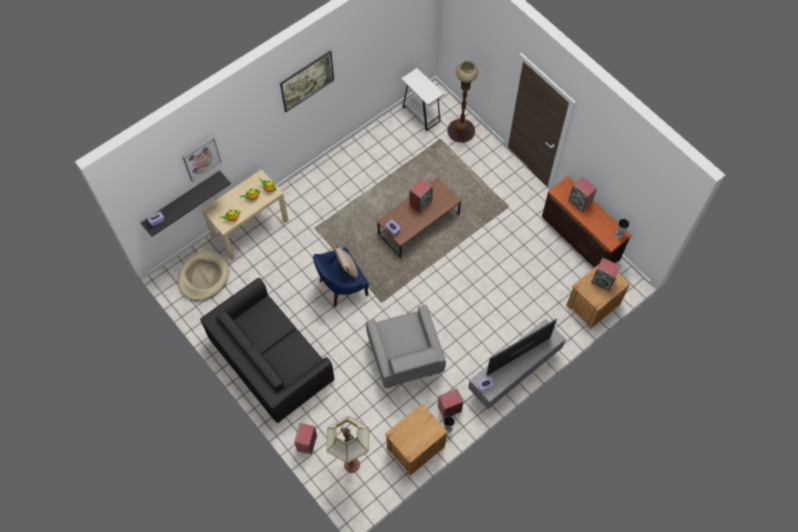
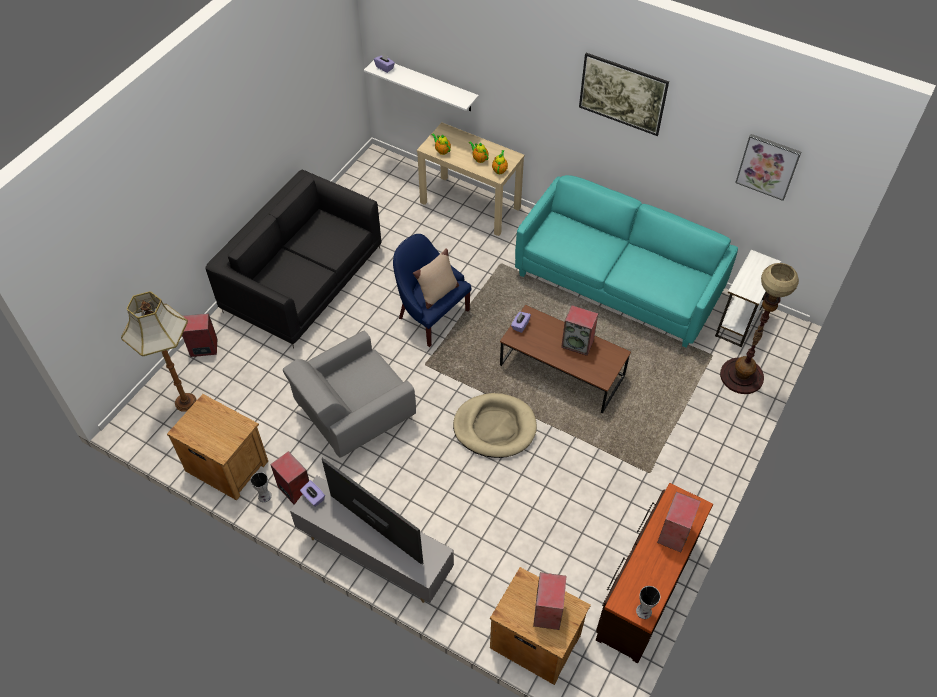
camera: 70 degrees right, 10 degrees down
(182, 200) = (427, 85): black shelf -> white shelf
(201, 158) = (462, 49): picture -> picture (768, 166)
(203, 277) = (388, 186): beige dog bed -> beige dog bed (494, 427)
(363, 166) = (618, 284): none -> turquoise sofa

